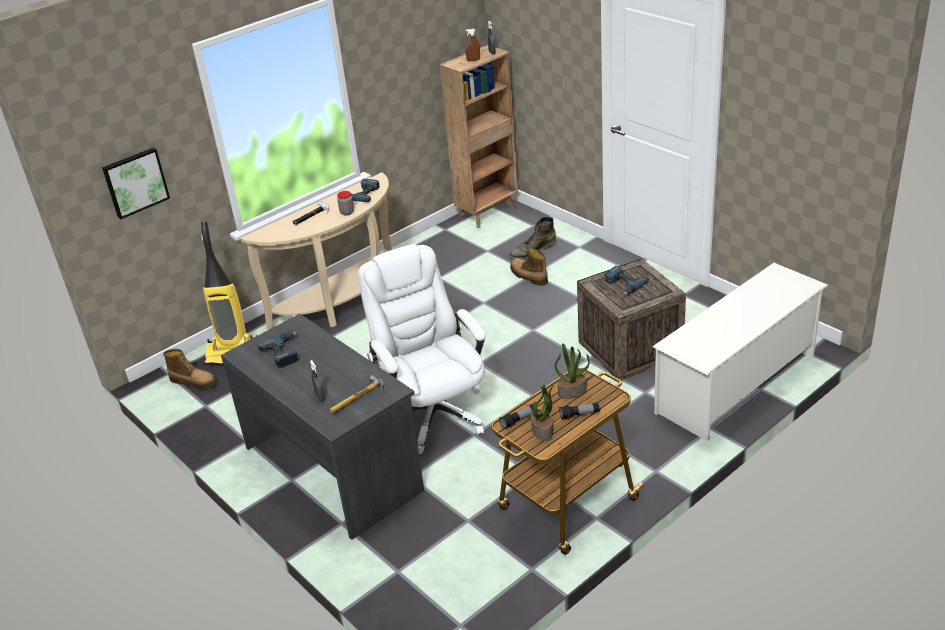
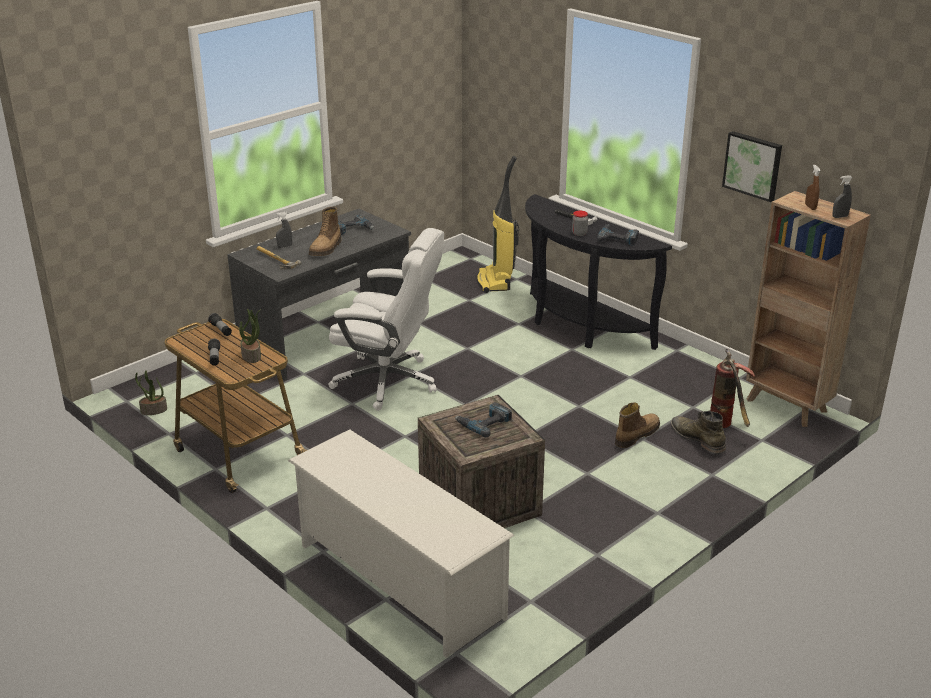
camera: 85 degrees right, 5 degrees down
(135, 182) = (501, 93): picture -> picture (753, 165)
(194, 381) = (457, 270): boot -> boot (326, 249)
(344, 303) = (578, 326): beige console table -> black console table
(433, 413) = (388, 381): white office chair -> white office chair turned 45 degrees clockwise
(514, 238) = (727, 426): none -> fire extinguisher
(543, 431) = (202, 341): potted plant -> potted plant (153, 410)

